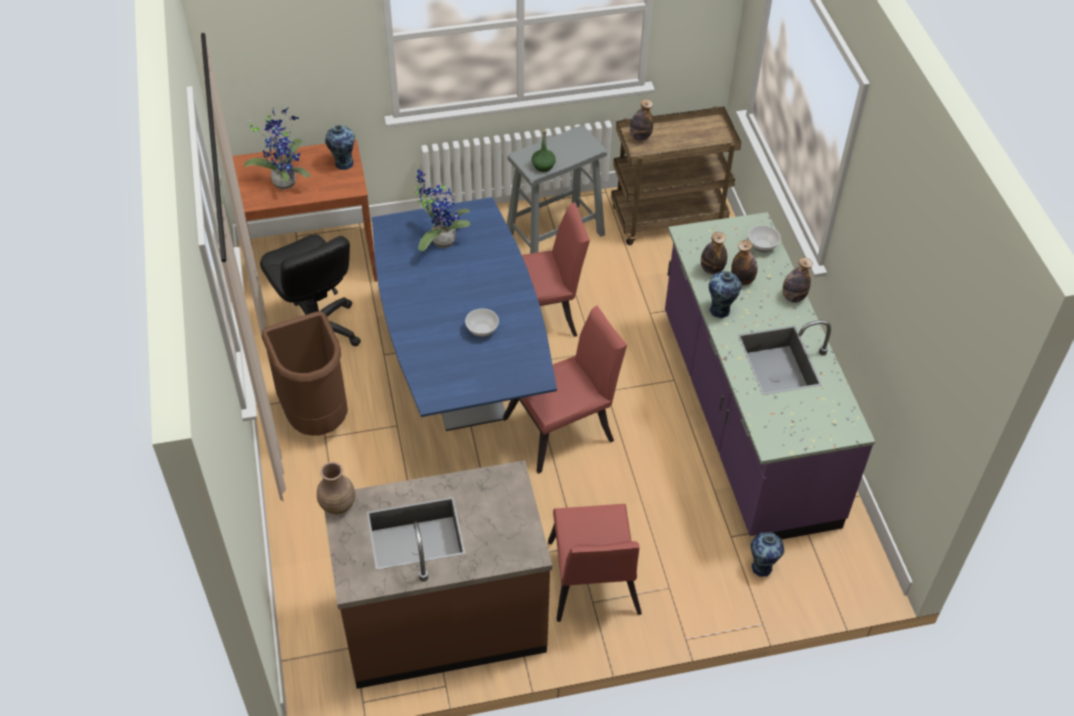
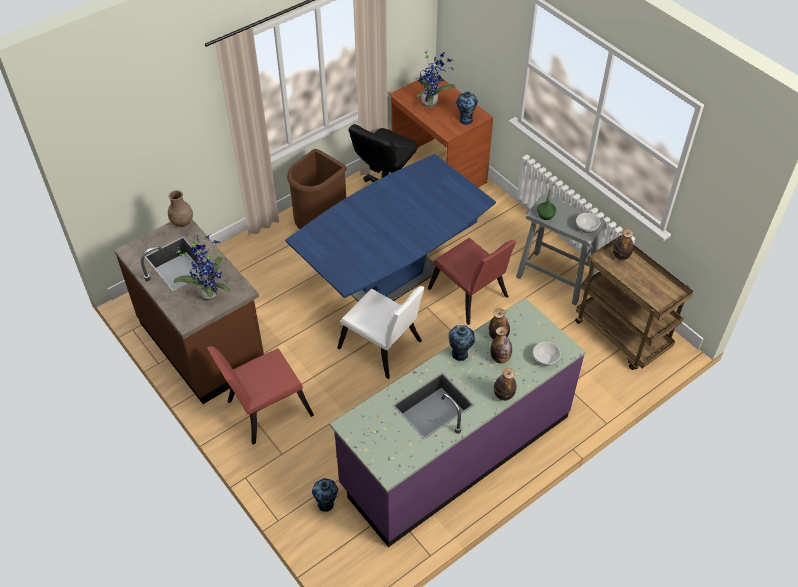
camera: 65 degrees right, 0 degrees up
(440, 239) = (437, 192): potted plant -> potted plant (209, 292)
(481, 330) = (371, 241): bowl -> bowl (586, 227)
(565, 428) = (383, 348): red chair -> white chair

